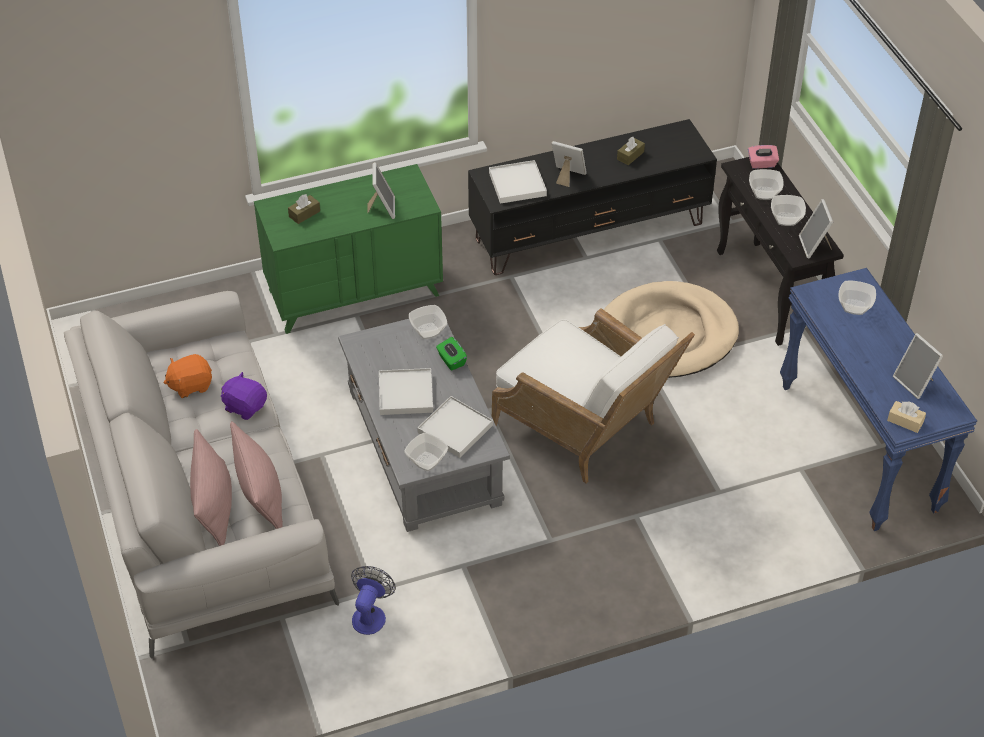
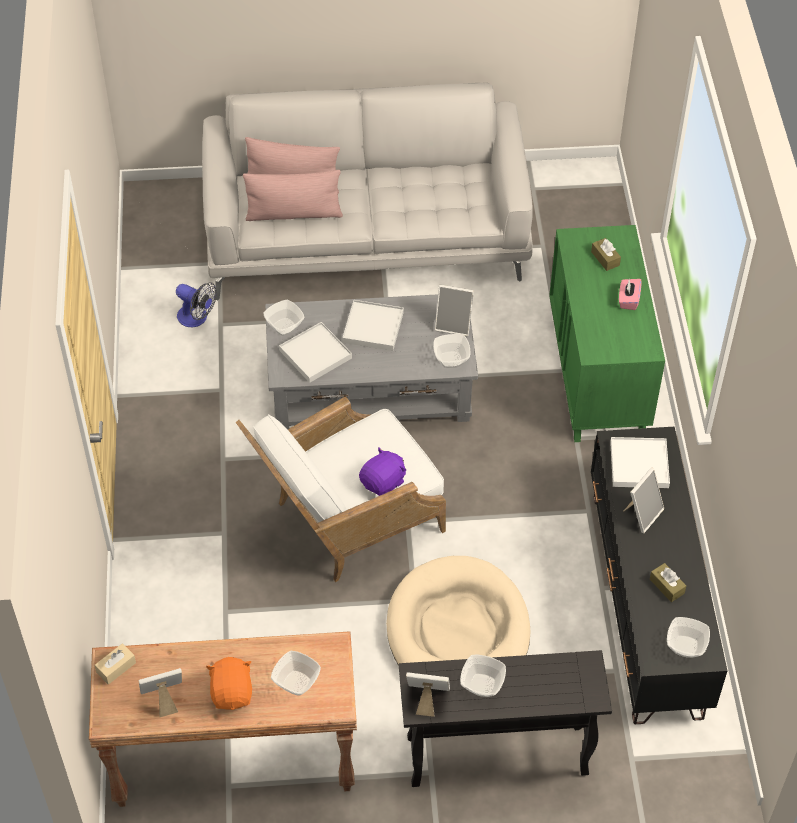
camera: 105 degrees right, 5 degrees up
(190, 385) = (437, 185): orange plush toy -> orange plush toy (232, 692)
(245, 406) = (399, 217): purple plush toy -> purple plush toy (383, 482)
(382, 208) = (598, 319): picture frame -> picture frame (454, 324)
(451, 360) = (404, 369): green tissue box -> none
(762, 164) = (589, 693): pink tissue box -> pink tissue box (628, 300)
(763, 193) = (535, 677): bowl -> bowl (686, 646)
(859, 448) = (233, 764): blue console table -> brown console table

